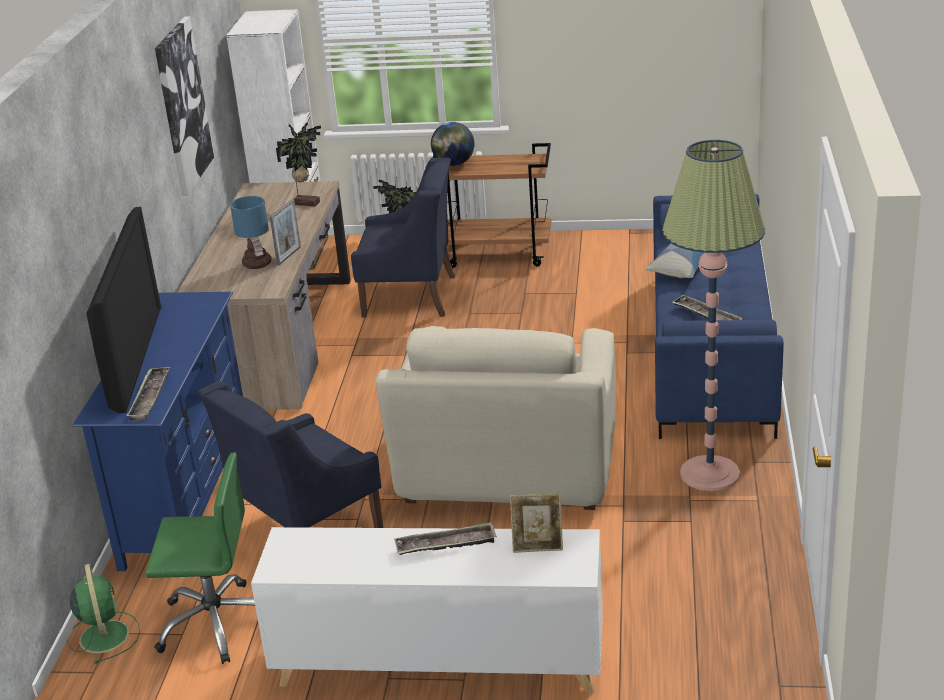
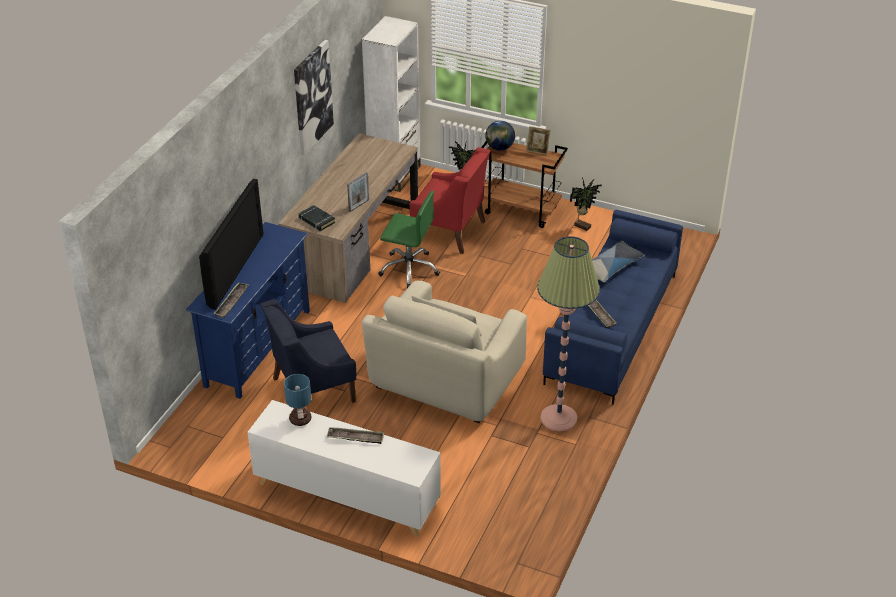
camera: 15 degrees right, 10 degrees up
(104, 635) = (183, 426): green fan -> none
(216, 623) = (242, 436): green office chair -> green office chair (409, 269)
(232, 284) = (316, 220): none -> black book
(256, 263) = (337, 206): table lamp -> table lamp (299, 419)
(307, 202) = (389, 161): potted plant -> potted plant (582, 226)
(410, 296) = (449, 231): blue armchair -> red armchair
(538, 545) = (402, 453): picture frame -> picture frame (537, 150)

